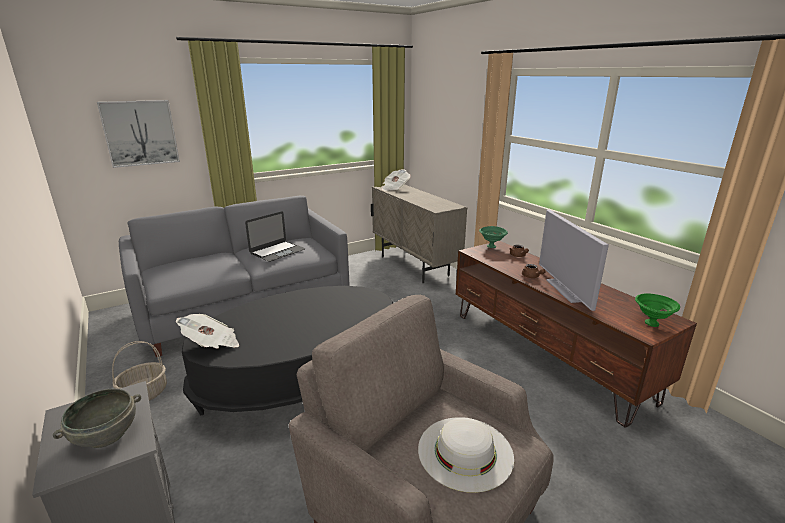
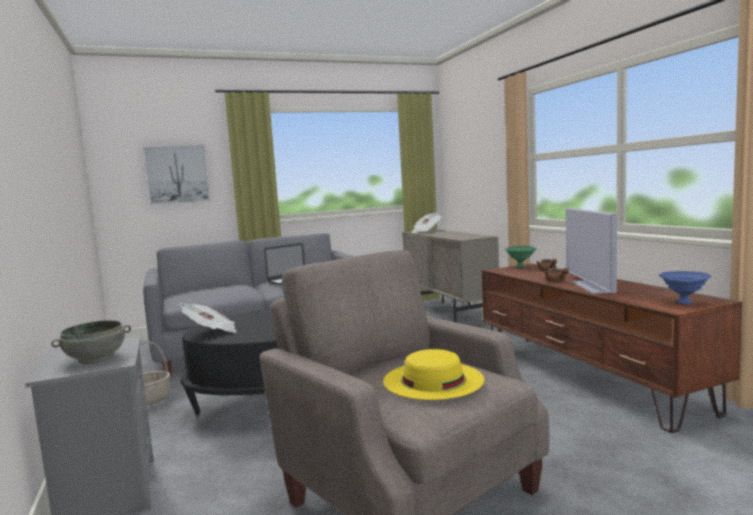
camera: 10 degrees right, 15 degrees down
(465, 451) = (433, 379): white hat -> yellow hat
(652, 324) = (684, 303): green bowl -> blue bowl

